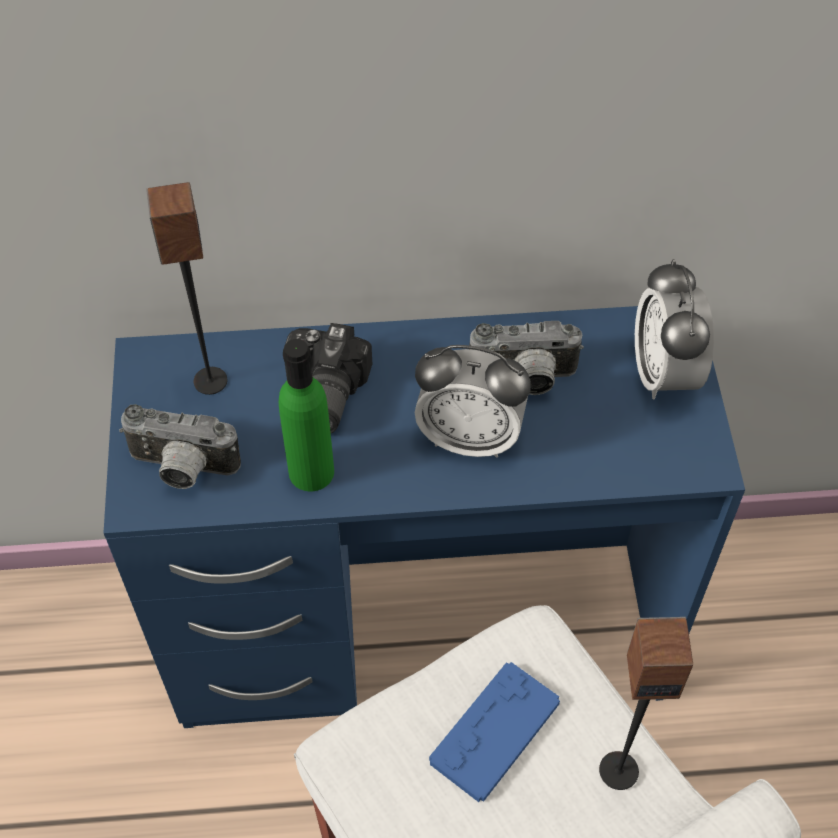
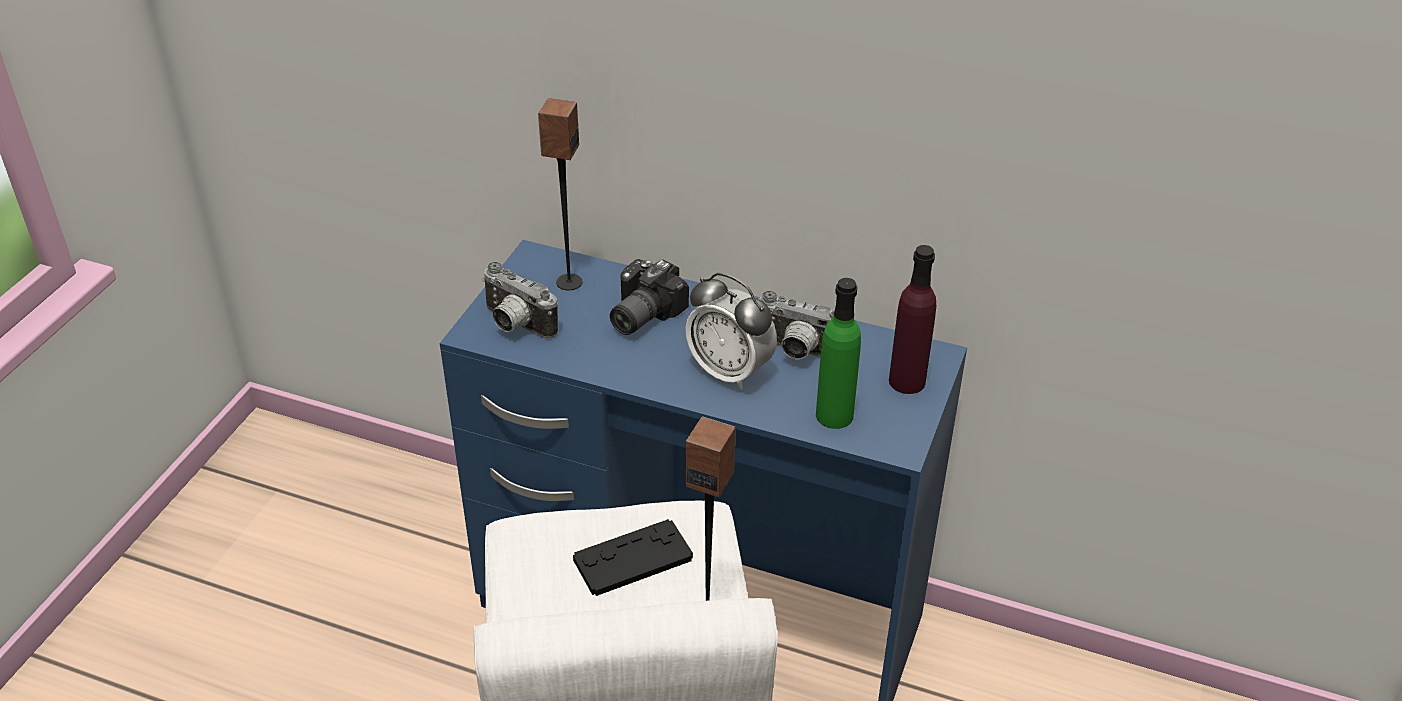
camera: 25 degrees right, 15 degrees down
(311, 471) = (602, 355): green bottle -> green bottle (834, 415)
(495, 732) = (633, 559): blue game controller -> black game controller
(664, 373) = (907, 381): alarm clock -> purple bottle

